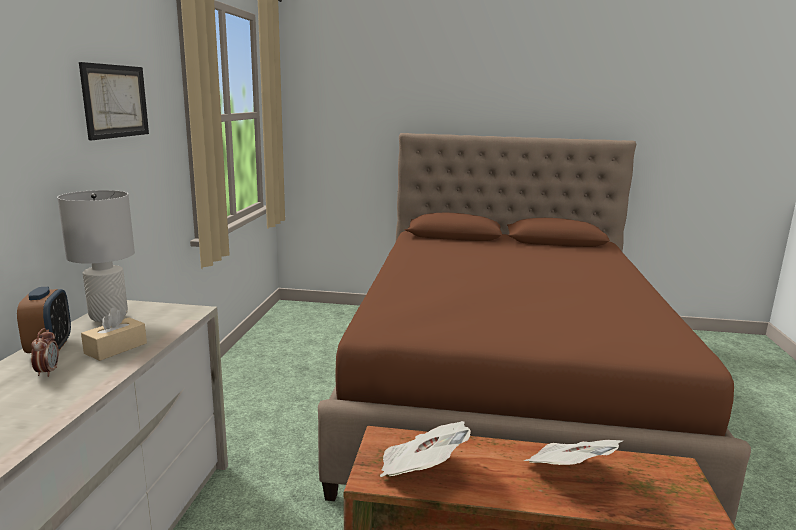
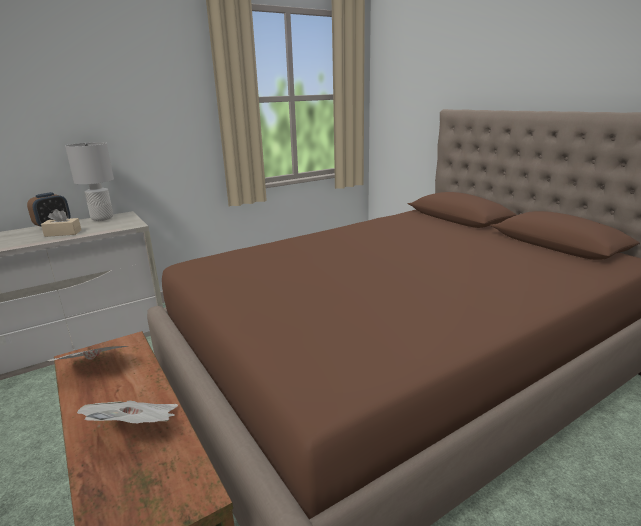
camera: 50 degrees right, 5 degrees up
(48, 372) = (23, 235): alarm clock -> none
(115, 101) = (144, 87): picture -> none

